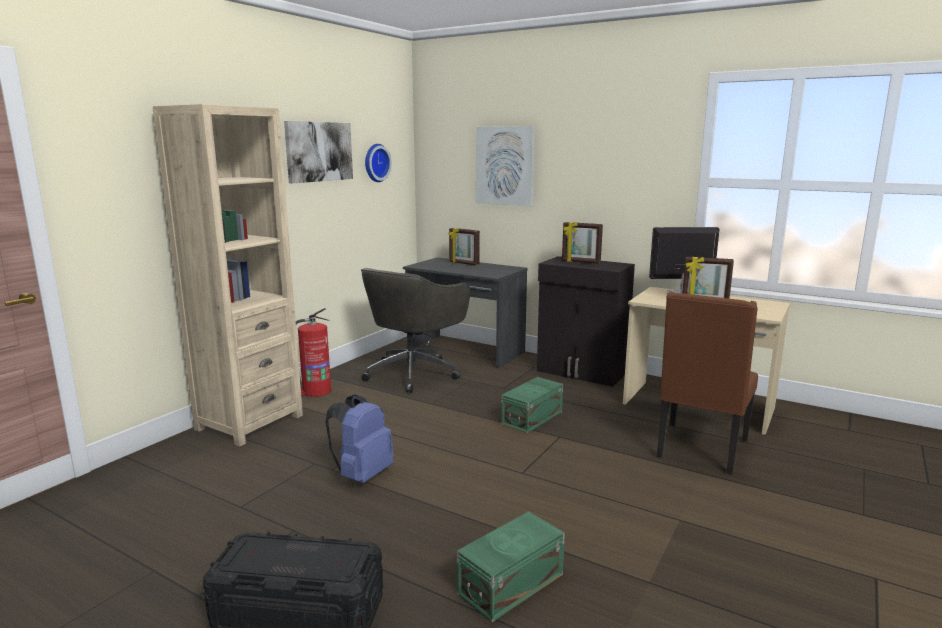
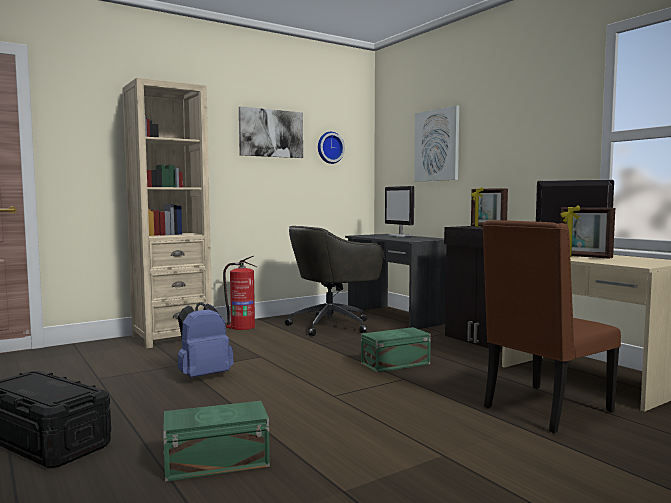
camera: 25 degrees right, 10 degrees down
(463, 263) = (400, 236): picture frame -> monitor

